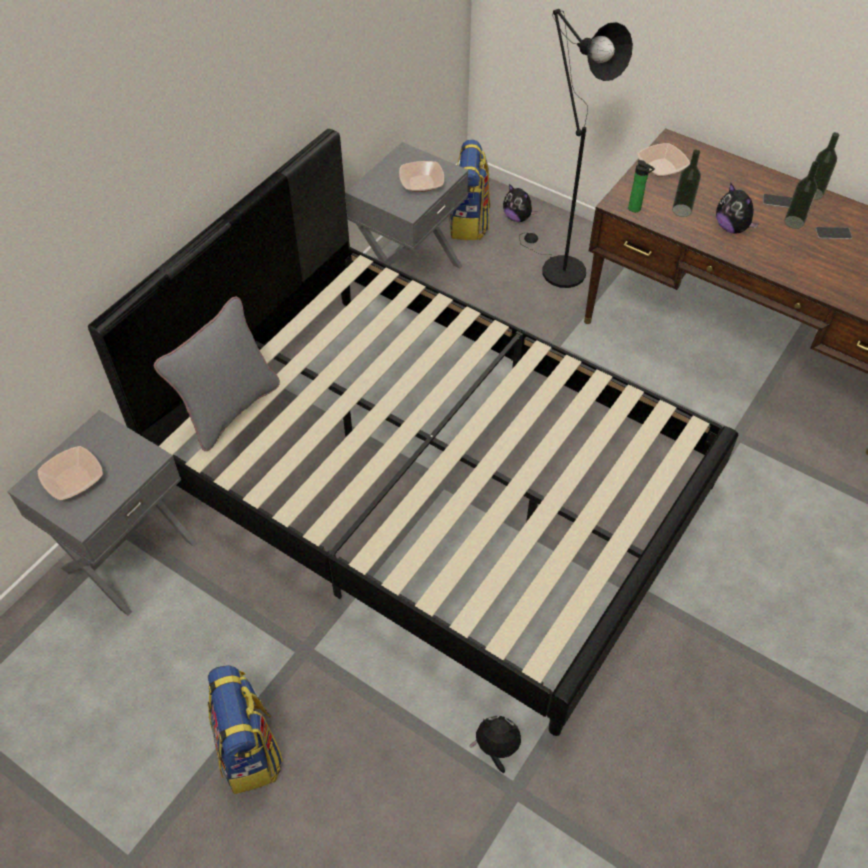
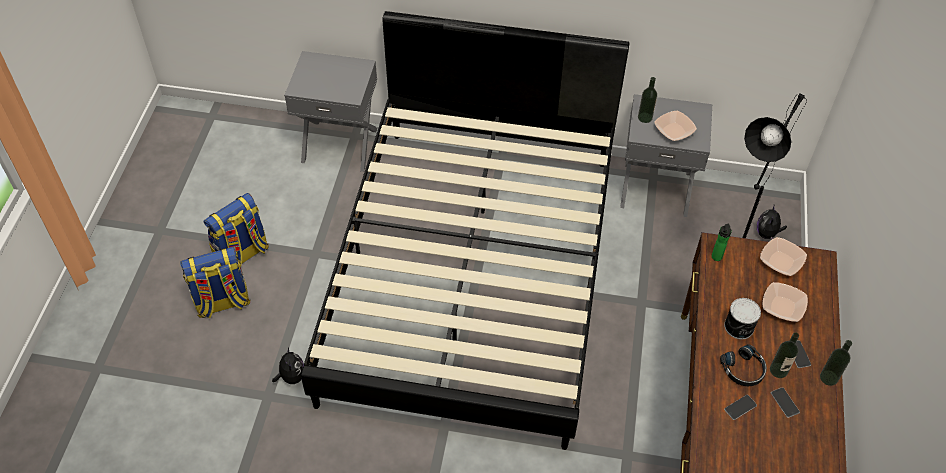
camera: 65 degrees right, 0 degrees up
(73, 480) = (322, 72): bowl -> bowl (782, 307)
(229, 409) = (434, 127): grey pillow -> none
(469, 222) = (737, 205): backpack -> backpack (222, 302)
(681, 210) = (737, 288): bottle -> bottle (645, 117)
(731, 228) = (739, 327): plush toy -> can
(785, 246) = (743, 370): none -> black headphones
(830, 266) = (740, 407): none -> phone

